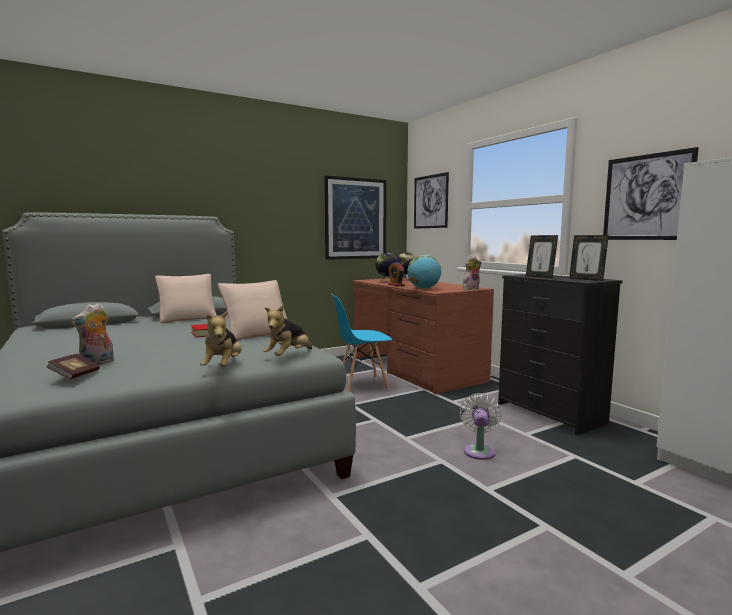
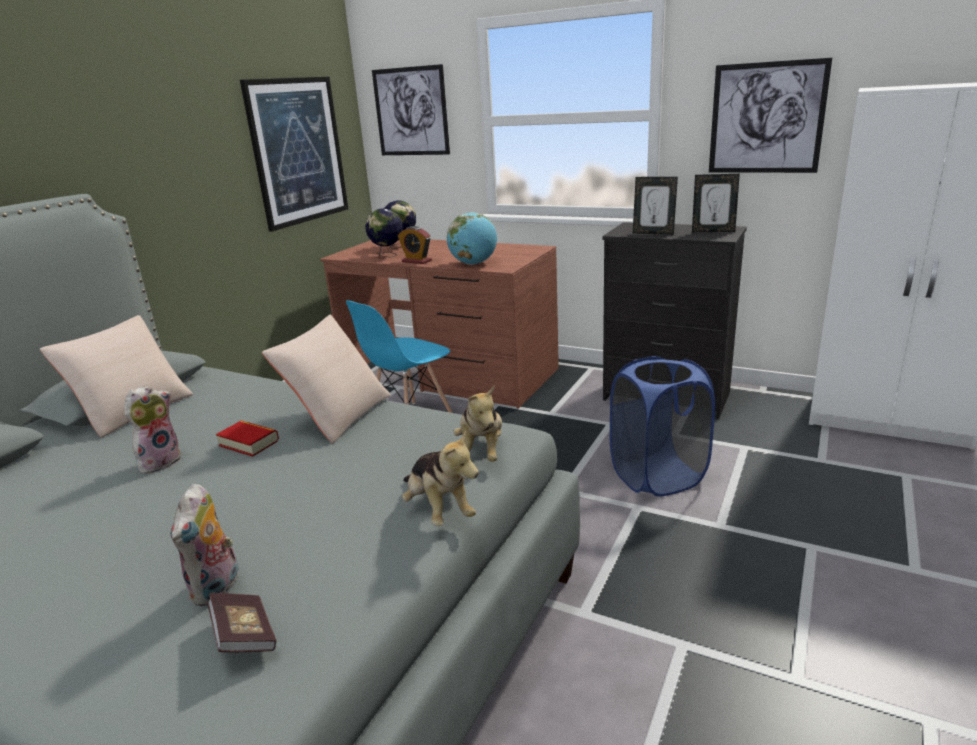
camera: 30 degrees left, 15 degrees up
(470, 289) = (532, 252): plush toy -> plush toy (160, 461)
(479, 450) = (657, 476): white fan -> blue laundry basket

